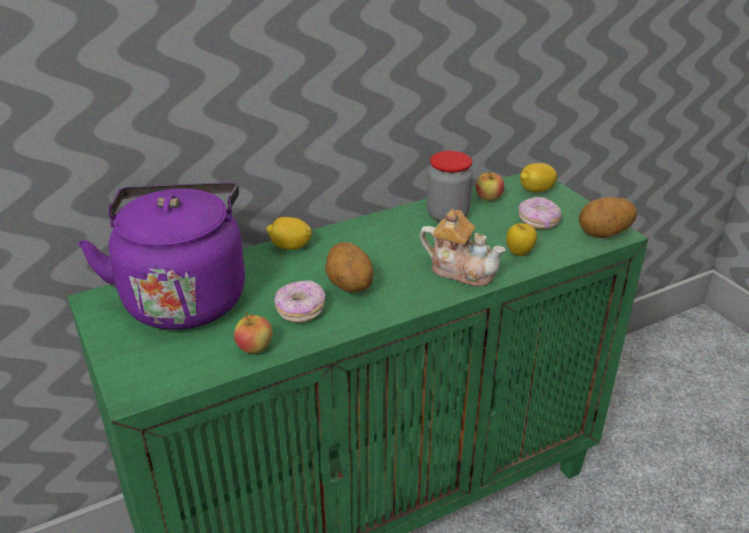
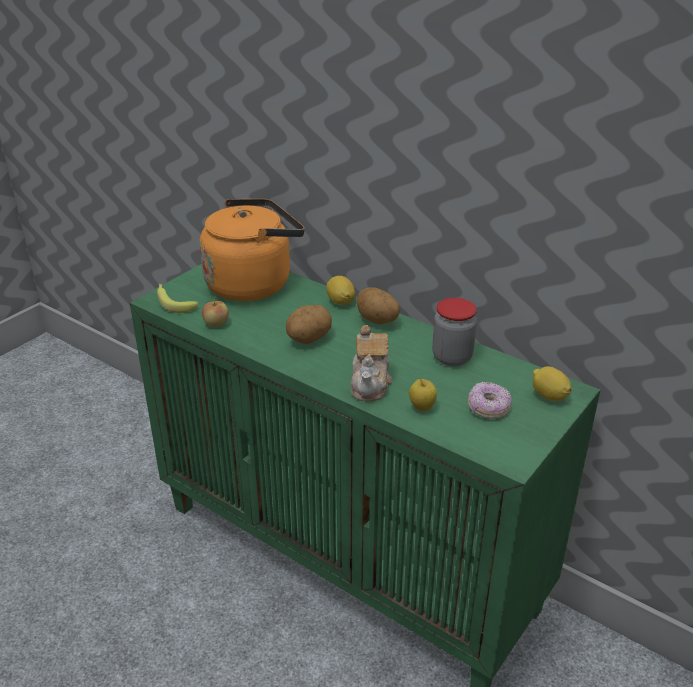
camera: 65 degrees right, 0 degrees up
(159, 375) = (173, 302): none -> banana
(184, 296) = (253, 283): purple kettle -> orange kettle
(300, 310) = (267, 328): donut -> none
(488, 198) = (504, 372): apple -> none
(604, 234) = (502, 453): potato -> potato (377, 321)

